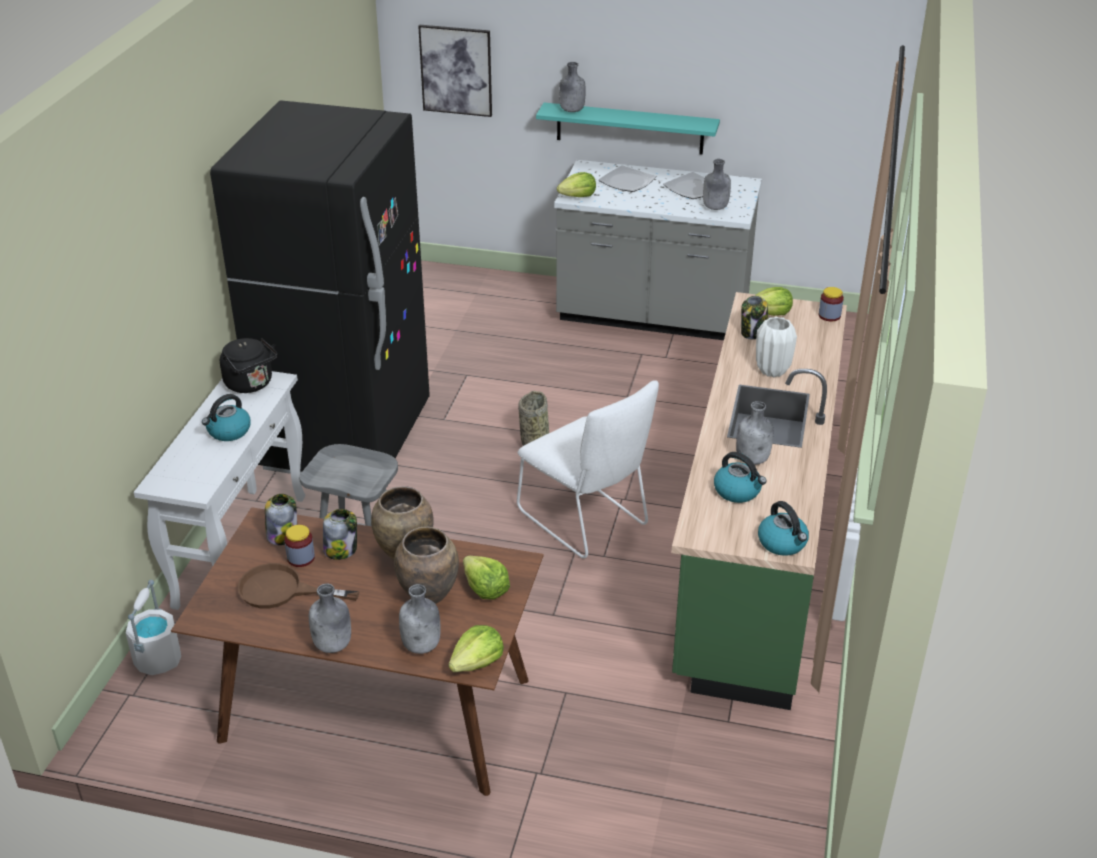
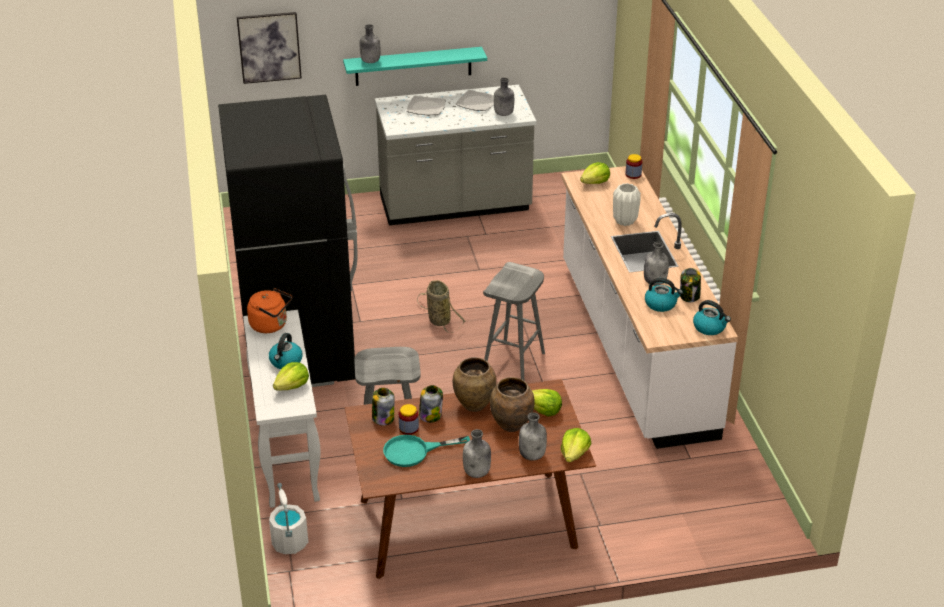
camera: 25 degrees left, 0 degrees up
(251, 384) = (271, 325): black kettle -> orange kettle
(282, 590) = (414, 451): brown frying pan -> turquoise frying pan
(578, 196) = (400, 127): lettuce -> lettuce (292, 386)
(586, 521) = (514, 362): white chair -> grey stool
(753, 333) = (594, 198): jar -> jar (689, 296)
(753, 548) = (634, 348): green counter -> white counter

